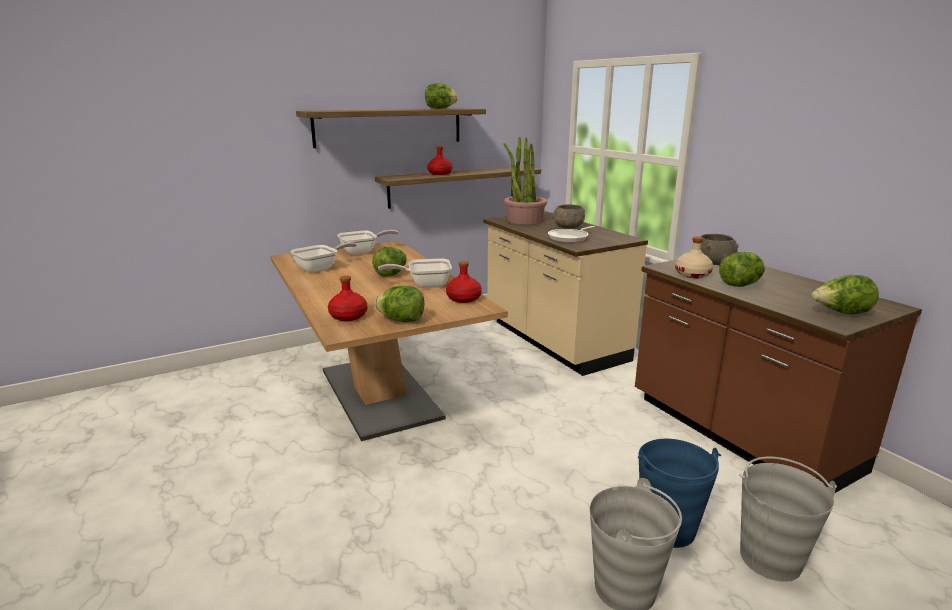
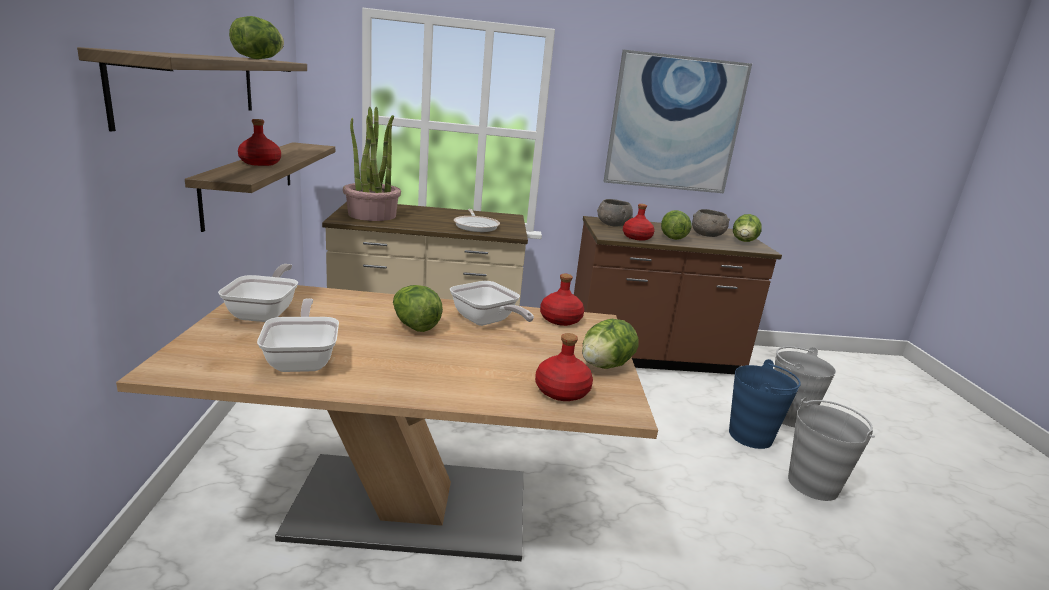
camera: 65 degrees left, 0 degrees up
(424, 285) = (486, 322): frying pan -> frying pan turned 60 degrees counterclockwise
(568, 227) = (435, 215): grey bowl -> grey bowl (707, 235)
(693, 274) = (637, 237): beige bottle -> red bottle
(824, 149) = (674, 124): none -> picture

